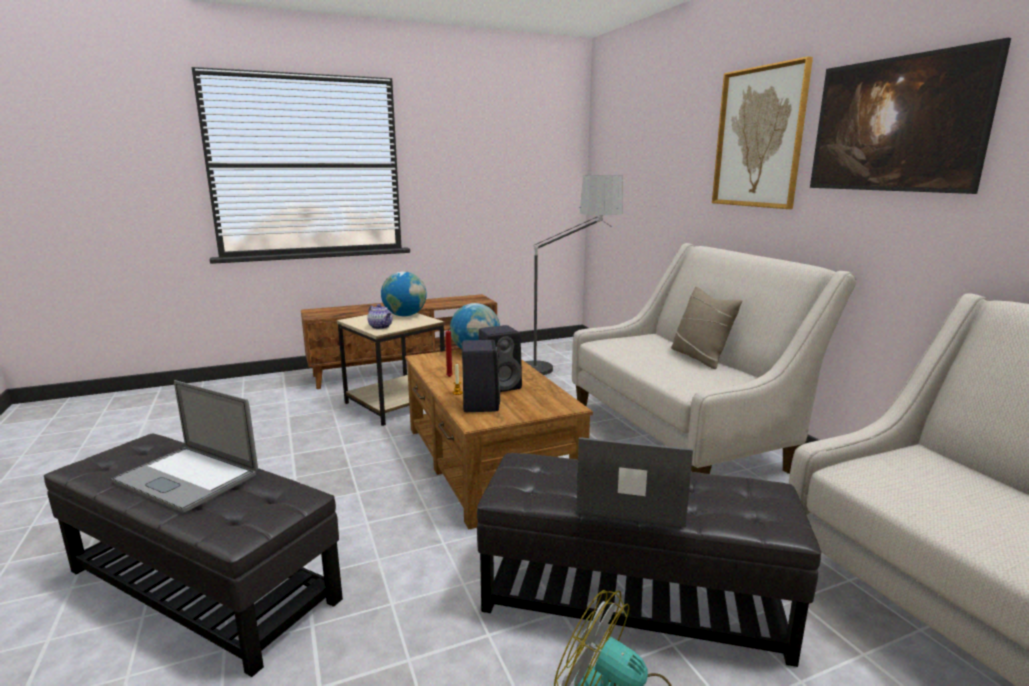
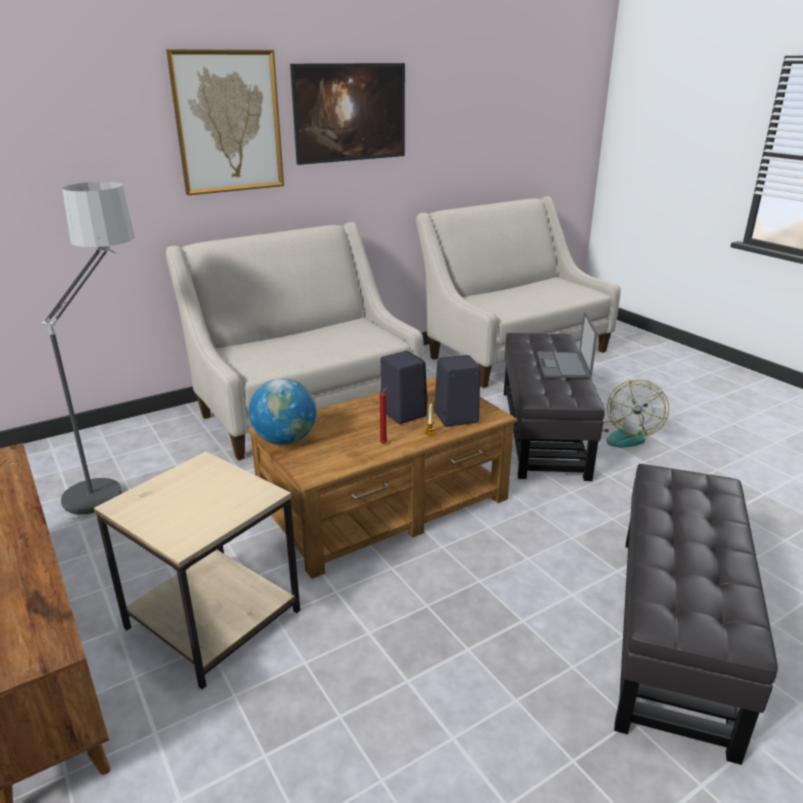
camera: 100 degrees left, 10 degrees up
(186, 478) = (691, 540): laptop -> none
(381, 327) = (240, 498): teapot -> none
(405, 315) = (160, 491): globe -> none
(700, 357) = (304, 333): beige pillow -> none

